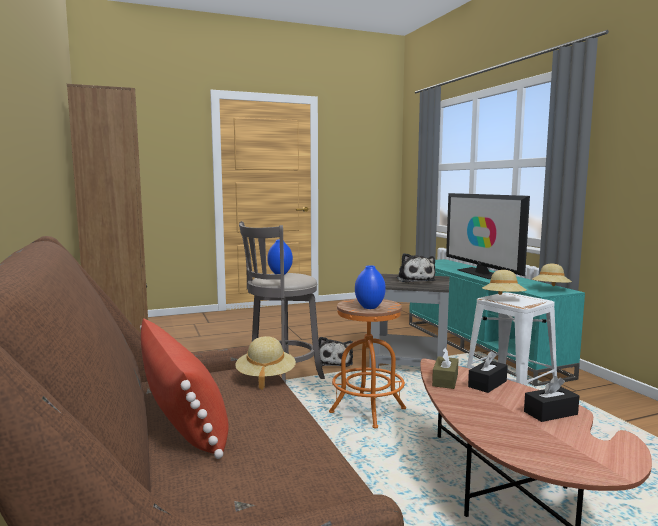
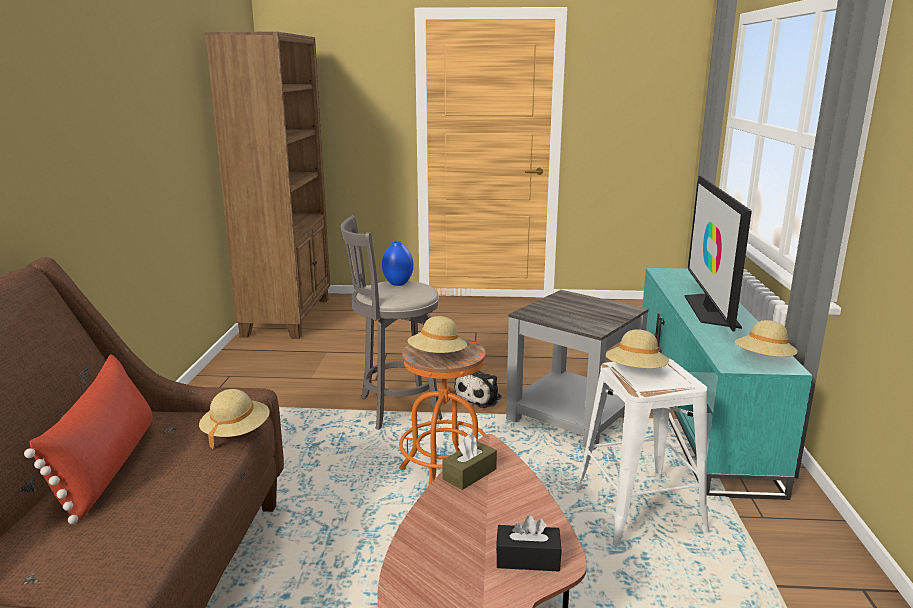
camera: 25 degrees right, 10 degrees up
(370, 307) = (437, 356): blue vase -> beige hat
(415, 280) = (586, 309): plush toy -> none
(487, 384) = (512, 493): black tissue box -> none

